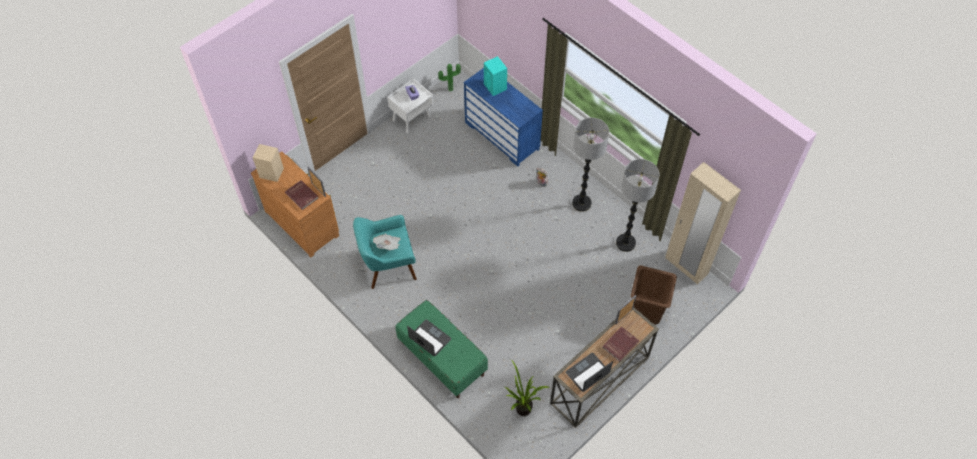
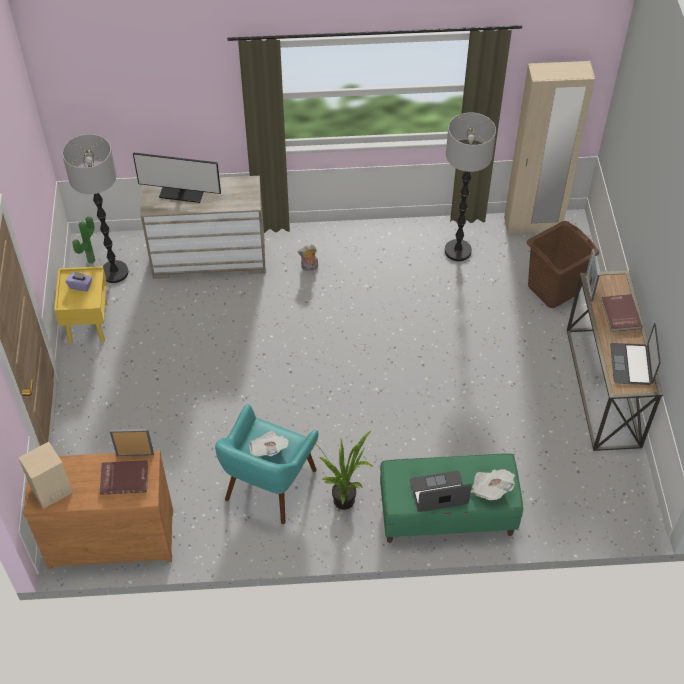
camera: 50 degrees left, 5 degrees down
(412, 118) = (87, 322): white nightstand -> yellow nightstand
(453, 361) = (491, 489): none -> newspaper
(495, 87) = (181, 193): turquoise speaker -> monitor
(502, 135) = (209, 258): blue dresser -> beige dresser
(521, 412) = (582, 485): potted plant -> potted plant (345, 506)
(581, 203) = (372, 252): floor lamp -> floor lamp (115, 272)

